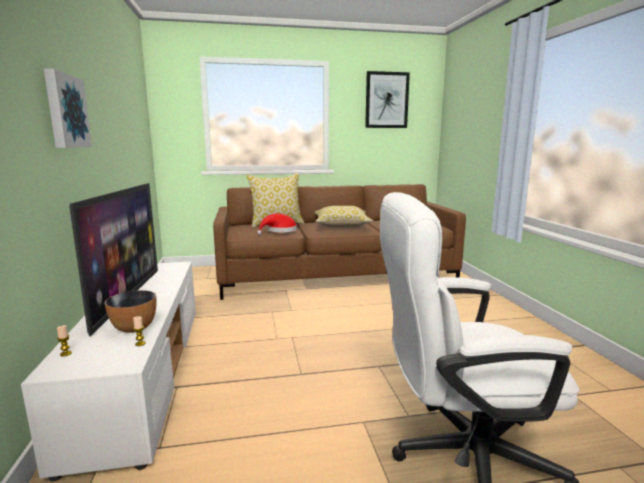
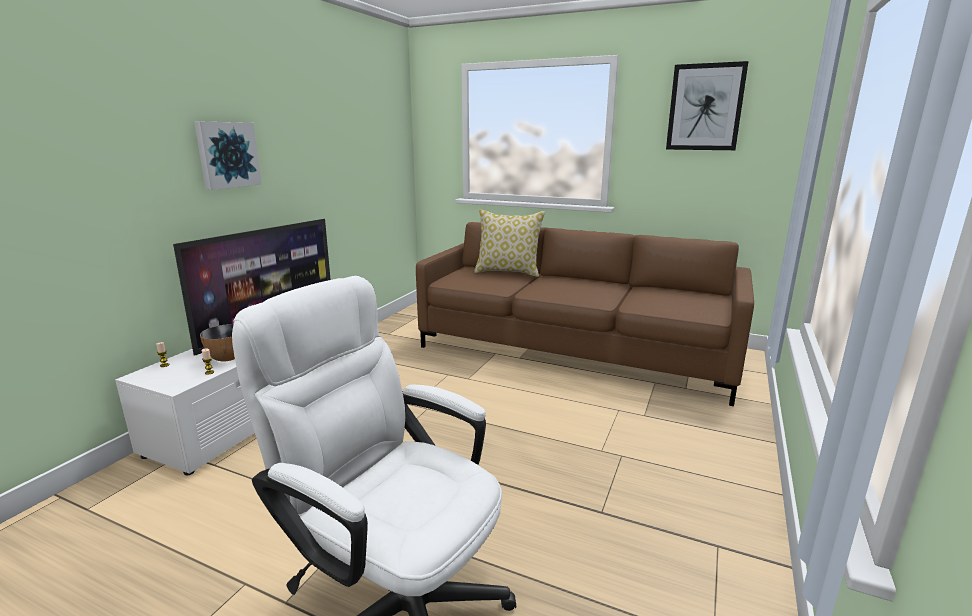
camera: 35 degrees right, 5 degrees up
(279, 231) = (492, 282): red hat -> none
(342, 226) = (575, 288): pillow -> none

